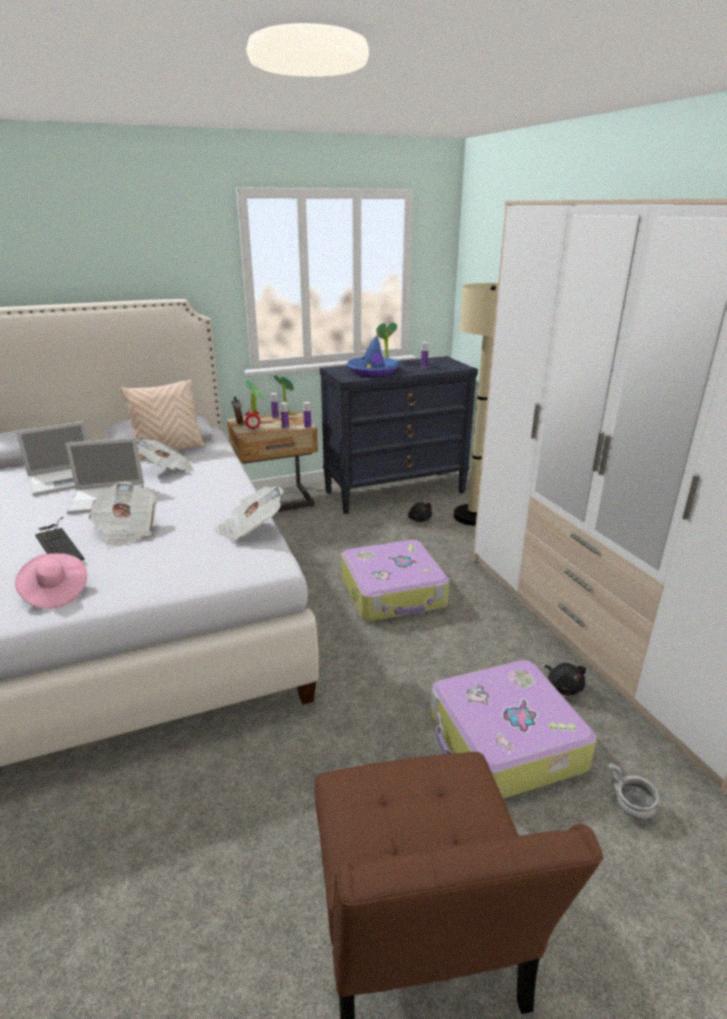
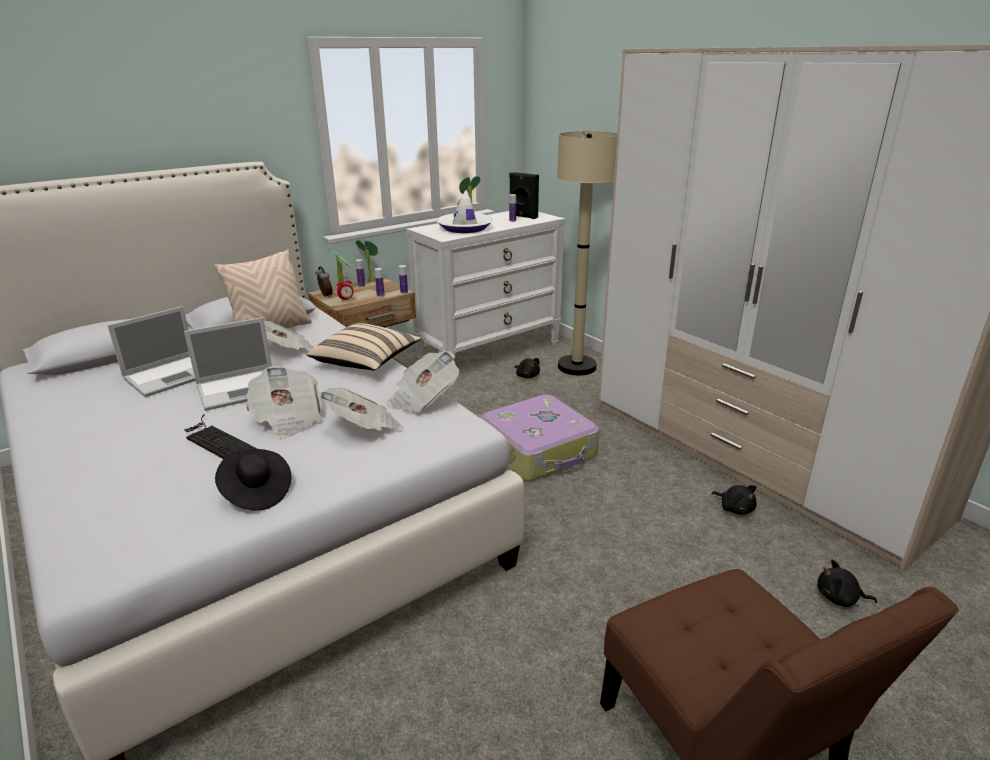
camera: 15 degrees left, 0 degrees up
(54, 592) = (256, 493): pink hat -> black hat
(181, 548) = (364, 428): none -> newspaper
(227, 488) = (366, 362): none -> beige pillow
(373, 371) = (465, 228): blue hat -> white hat
(395, 492) = (489, 352): black dresser -> white dresser
(437, 364) = (523, 216): none -> black speaker
(504, 743) = (710, 567): suitcase -> none
(632, 807) = (839, 598): grey bowl -> black plush toy

